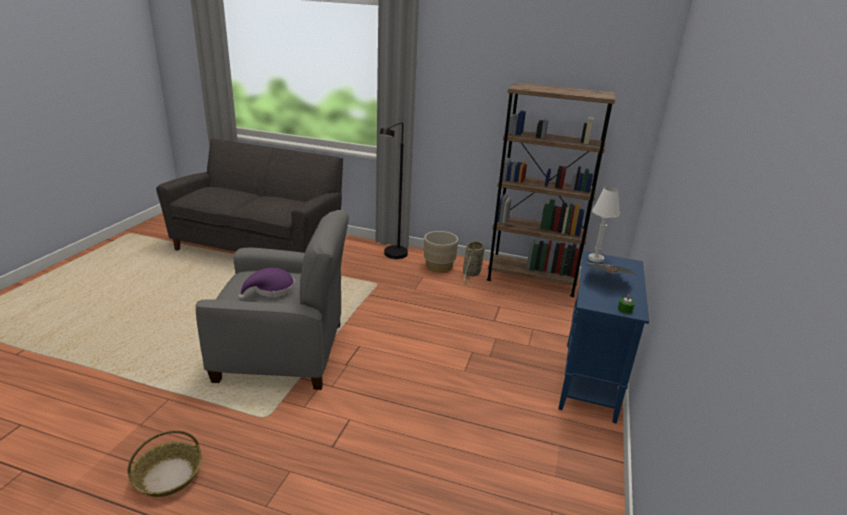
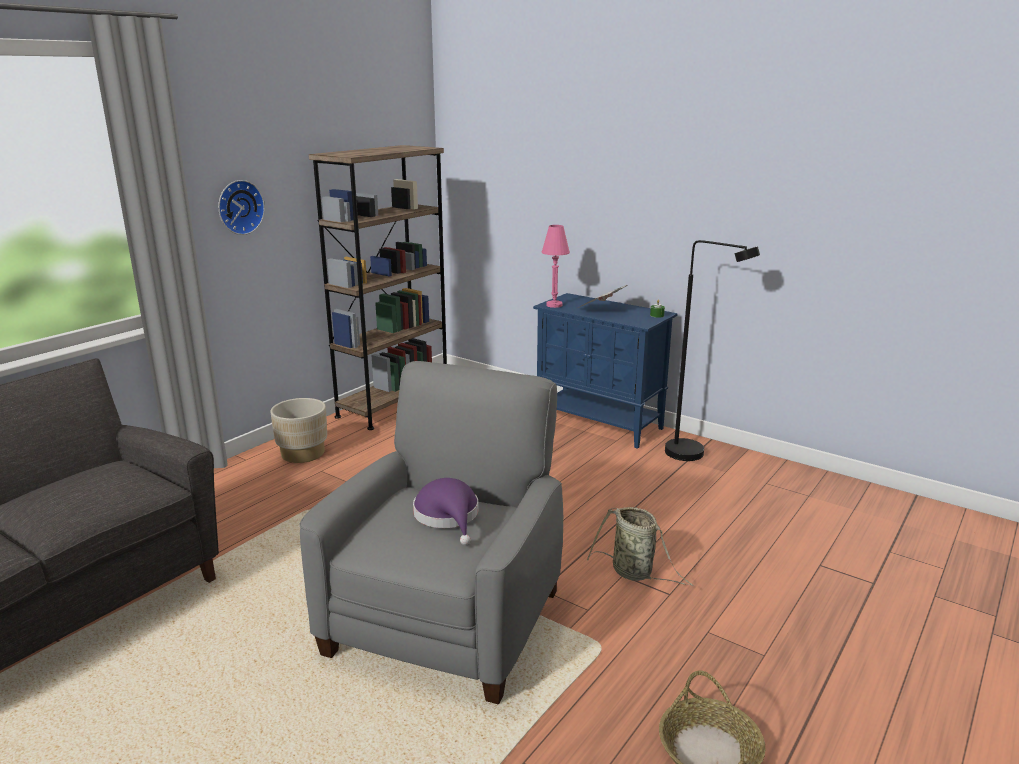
camera: 70 degrees left, 5 degrees down
(393, 256) = (233, 483): black floor lamp -> black floor lamp (694, 455)
(457, 105) = (239, 207): none -> wall clock
(471, 274) = (346, 436): basket -> basket (635, 573)
(596, 259) = (554, 305): white table lamp -> pink table lamp

